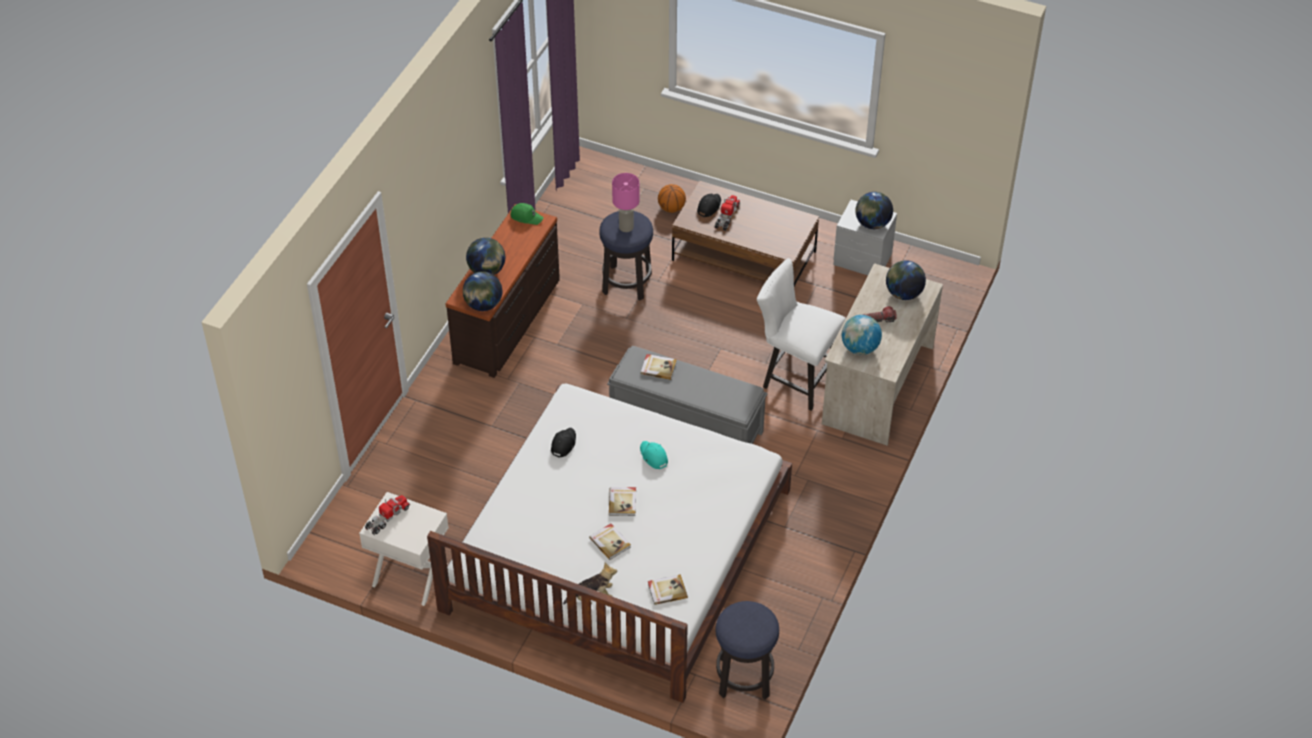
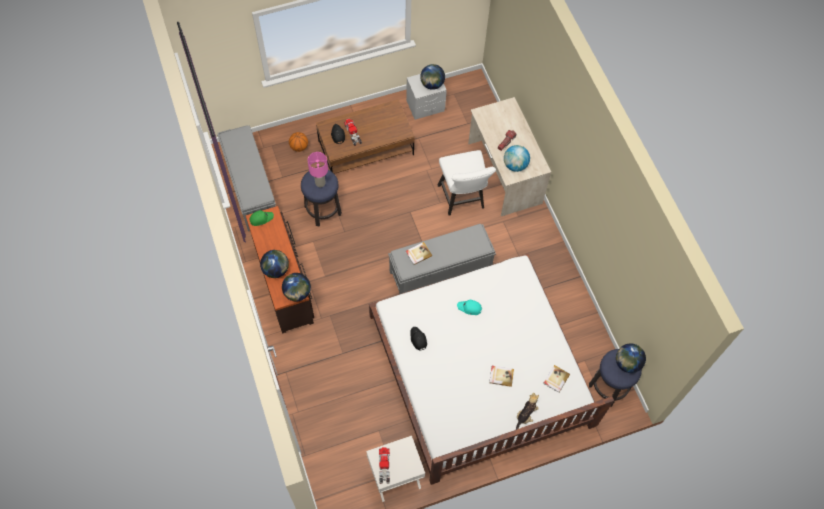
camera: 45 degrees left, 15 degrees up
(576, 212) = (250, 187): none -> grey bench
(623, 502) = (483, 347): book -> none
(795, 377) = (462, 199): white chair -> white chair turned 90 degrees counterclockwise
(903, 293) = (502, 117): globe -> globe (627, 363)

